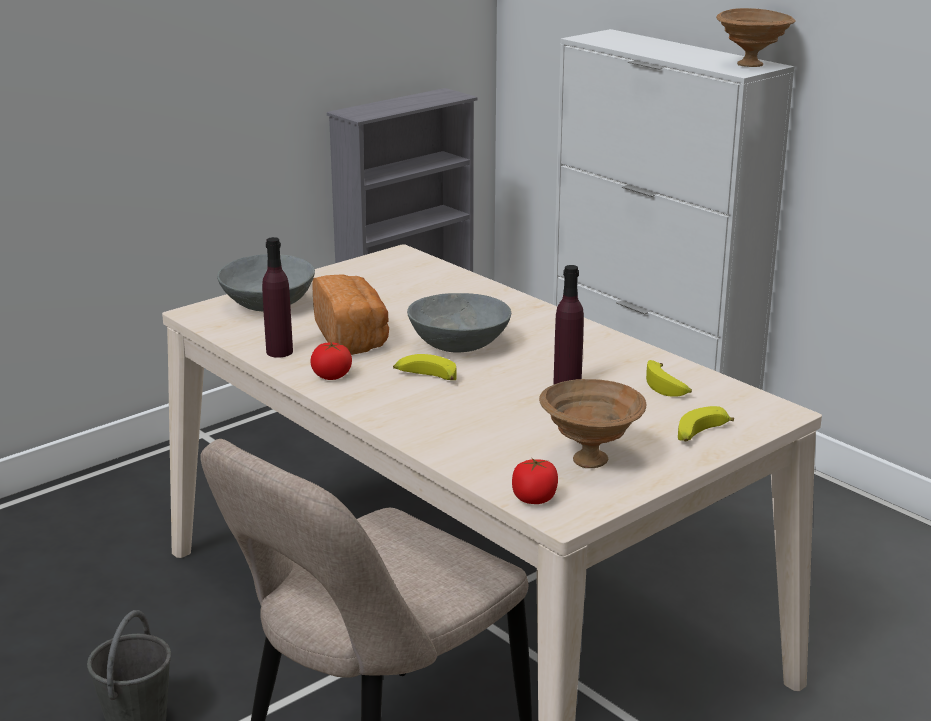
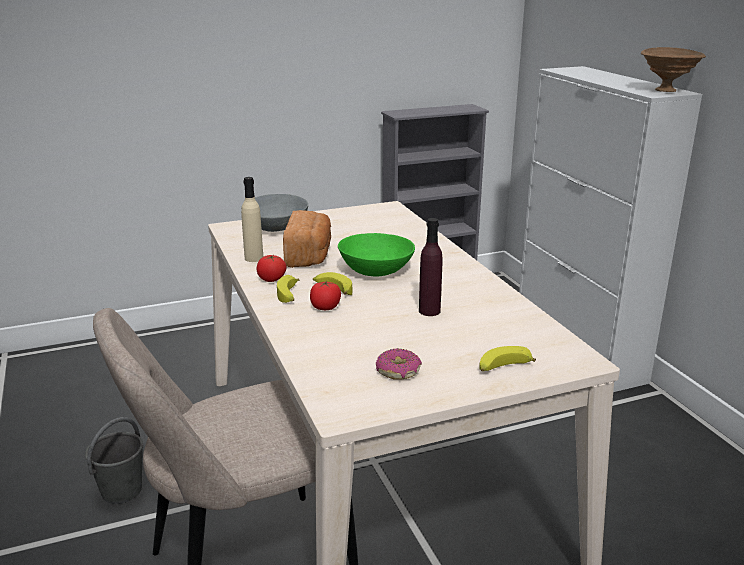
camera: 20 degrees right, 0 degrees up
(279, 352) = (254, 258): purple bottle -> beige bottle
(459, 345) = (376, 271): grey bowl -> green bowl
(534, 498) = (331, 395): tomato -> tomato (325, 307)
(588, 459) = (398, 371): brown bowl -> donut
(667, 387) = (505, 325): banana -> banana (289, 295)

